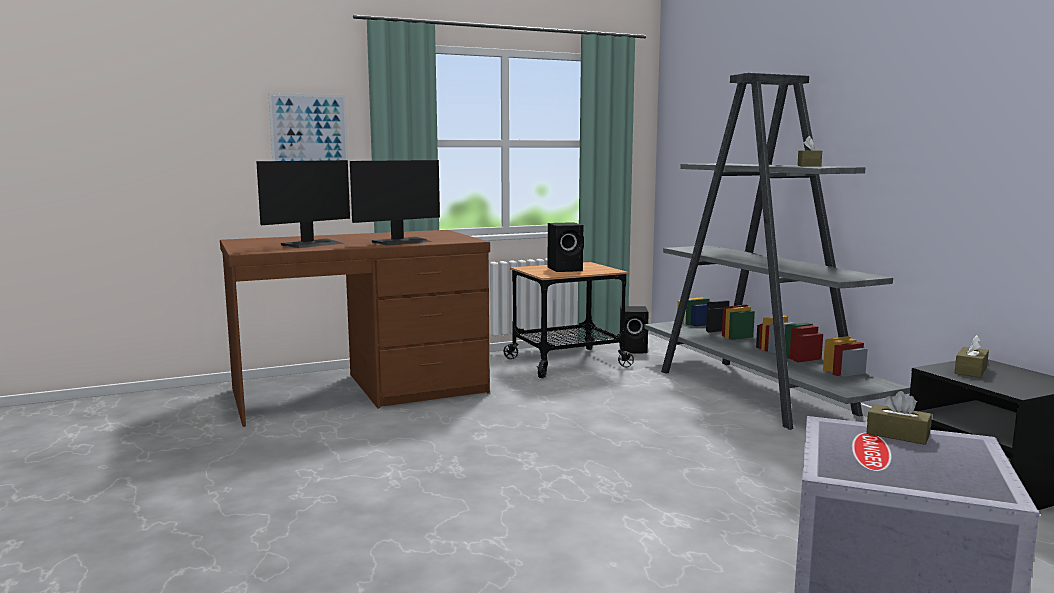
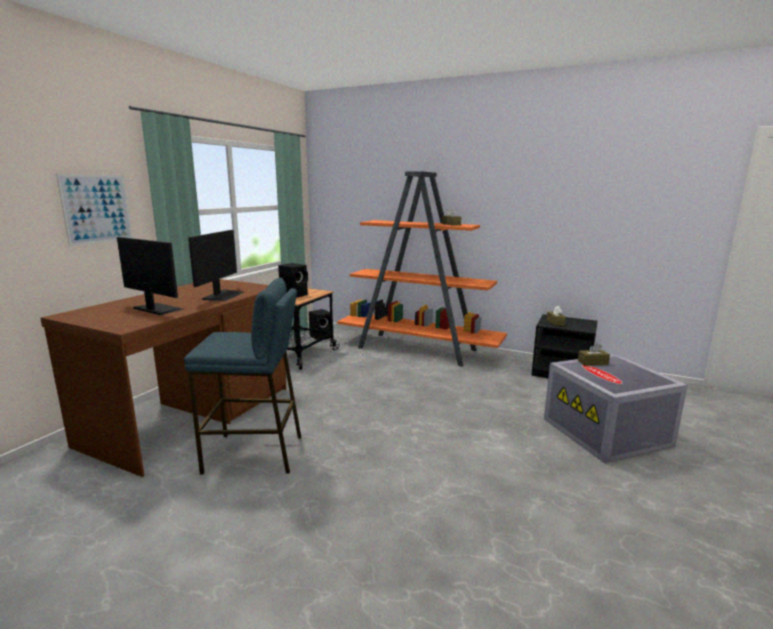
camera: 40 degrees left, 5 degrees up
(312, 244) = (157, 309): monitor -> monitor turned 60 degrees counterclockwise
(354, 440) = (254, 454): none -> blue stool
(755, 393) = (419, 349): grey bookcase -> orange bookcase

